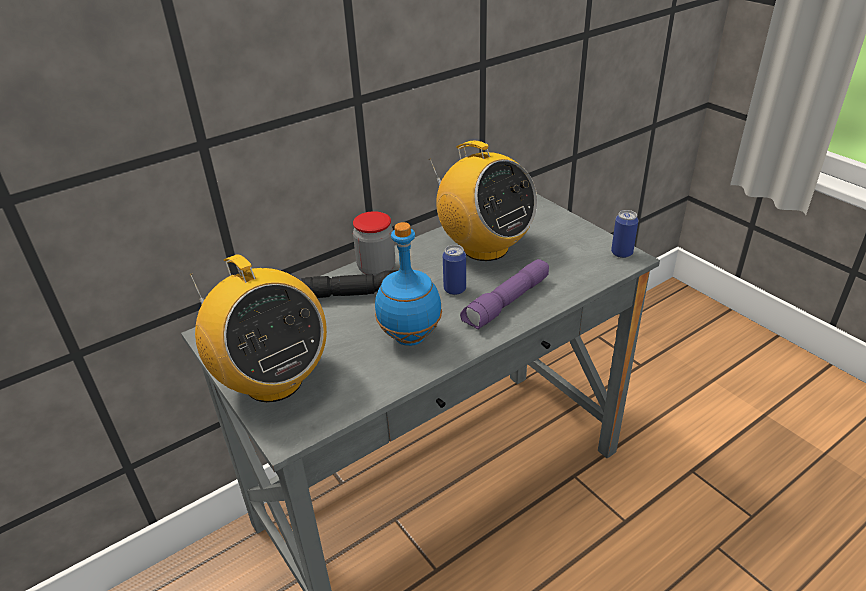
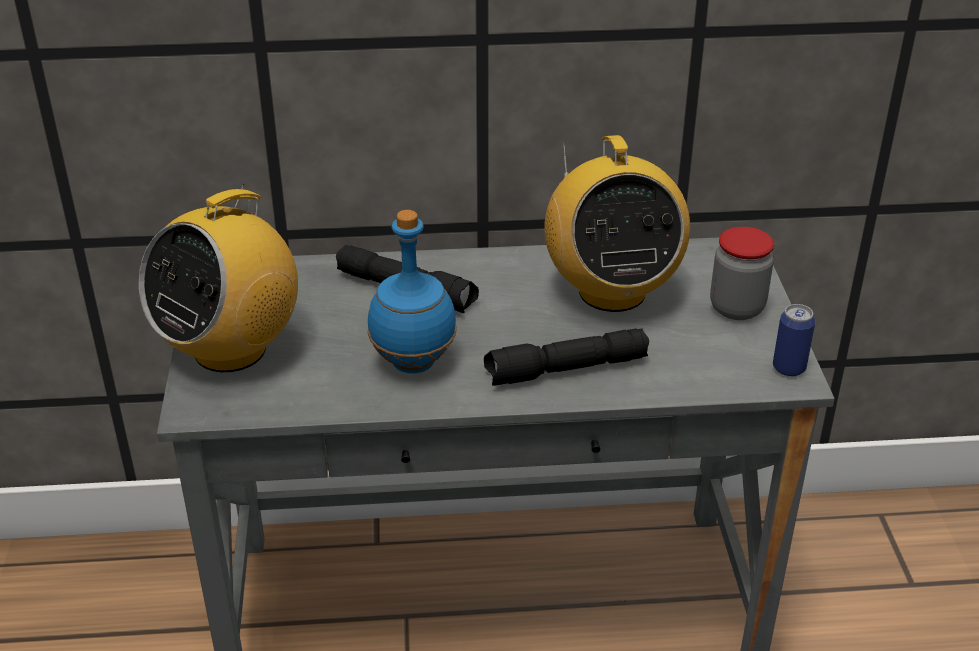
camera: 30 degrees right, 0 degrees up
(273, 381) = (231, 349): radio -> radio turned 45 degrees clockwise
(376, 268) = (456, 267): jar -> jar (737, 308)
(454, 289) = (520, 328): can -> none
(507, 303) = (565, 370): purple flashlight -> black flashlight

